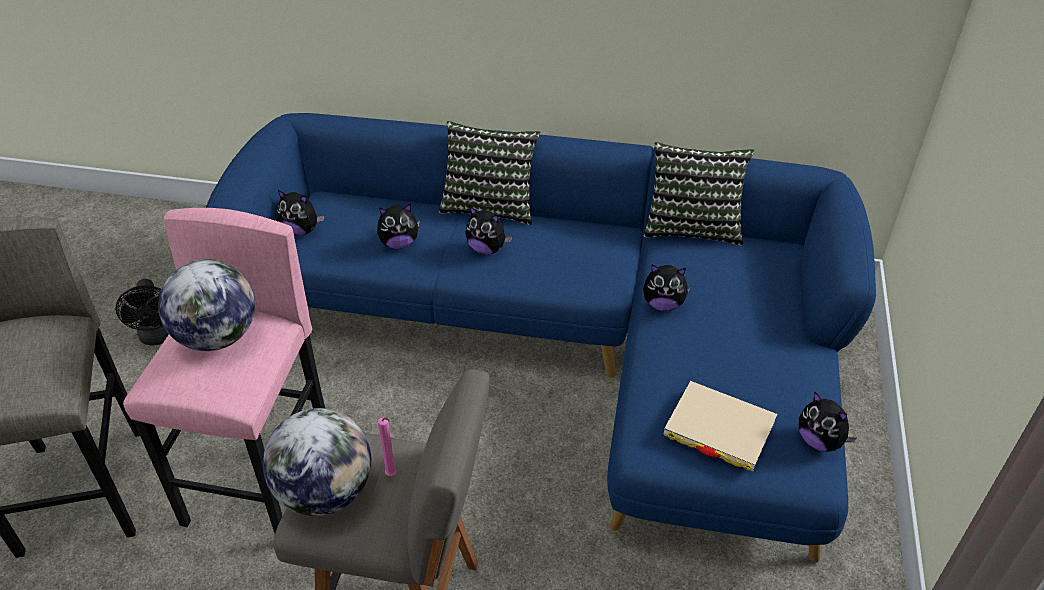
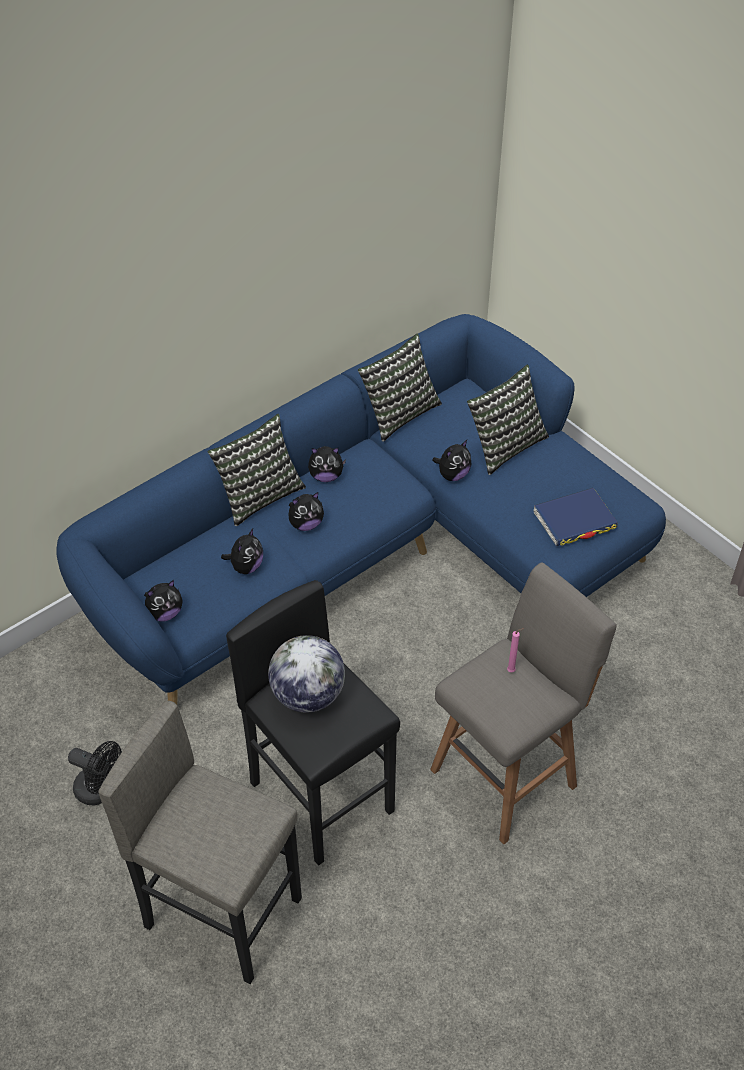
camera: 50 degrees left, 5 degrees up
(261, 480) = (322, 796): pink stool -> black stool
(325, 492) = (496, 708): globe -> none
(719, 429) = (574, 520): beige book -> blue book
(748, 316) = (505, 445): none -> pillow
(819, 441) = (620, 486): plush toy -> plush toy (326, 476)

